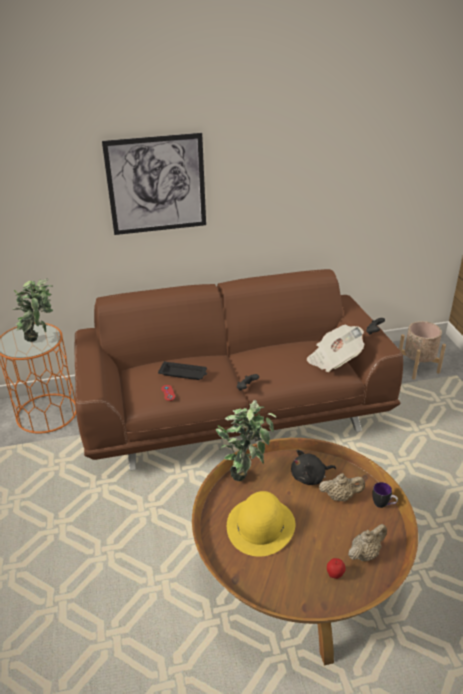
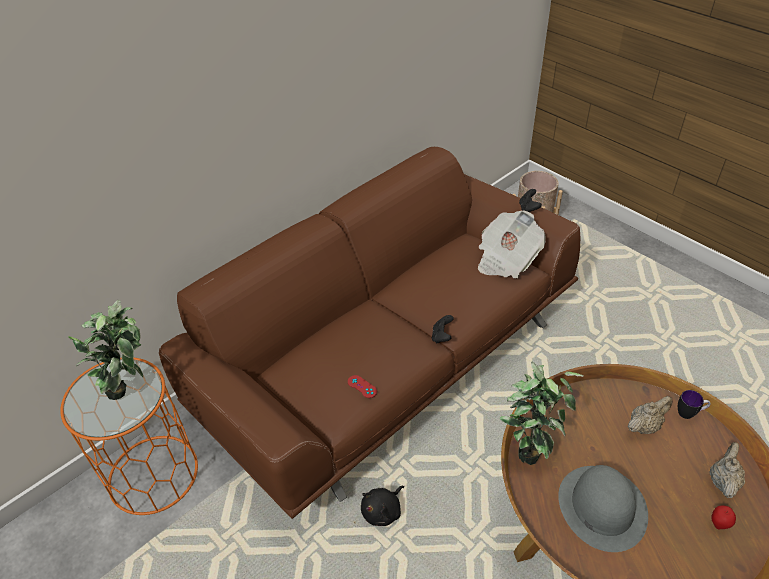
camera: 30 degrees left, 10 degrees up
(156, 185) = (227, 105): picture -> none
(183, 373) = (357, 350): black tray -> none
(260, 525) = (601, 506): yellow hat -> grey hat
(310, 477) = (596, 417): black plush toy -> black plush toy (383, 511)

